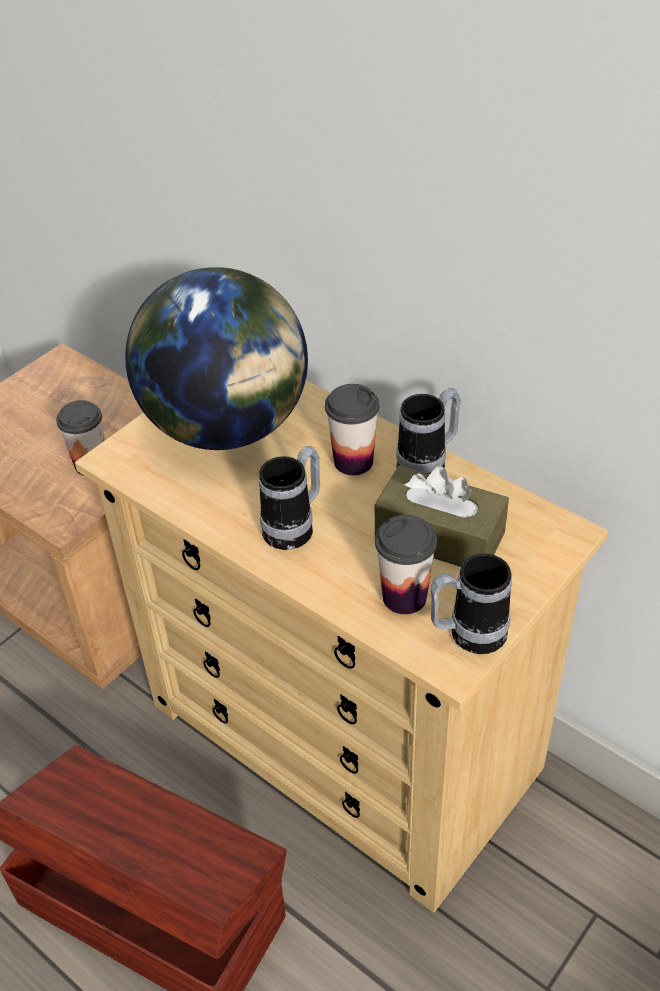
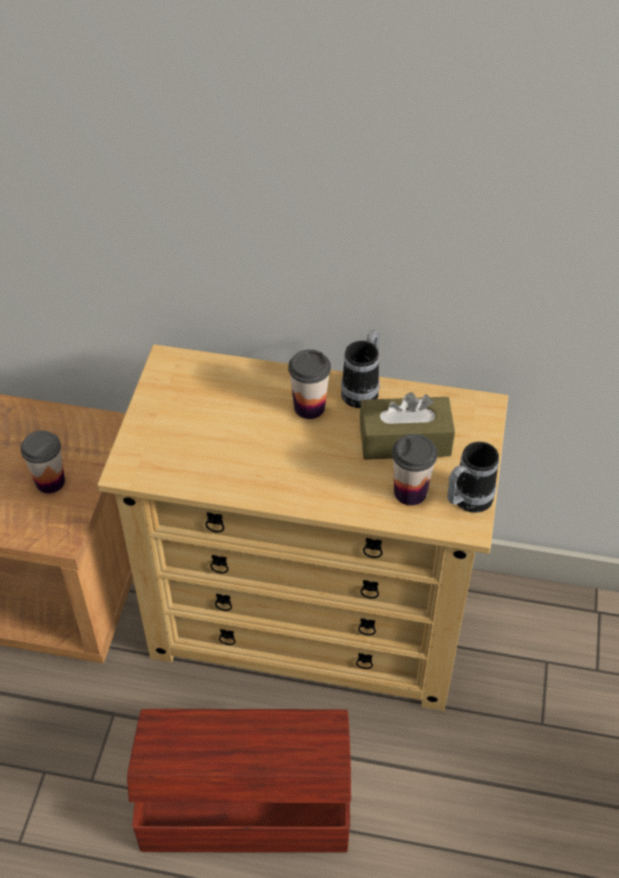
camera: 30 degrees left, 5 degrees up
(227, 427) = (197, 413): globe -> none
(295, 526) = (302, 471): mug -> none

